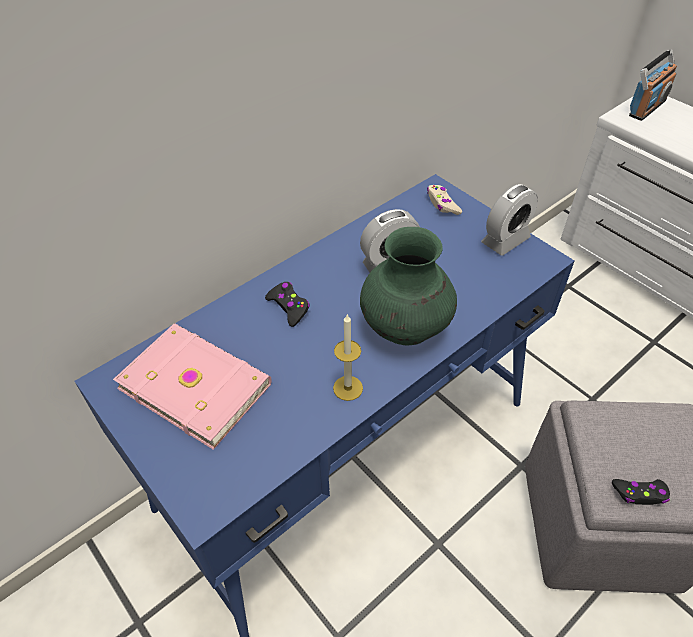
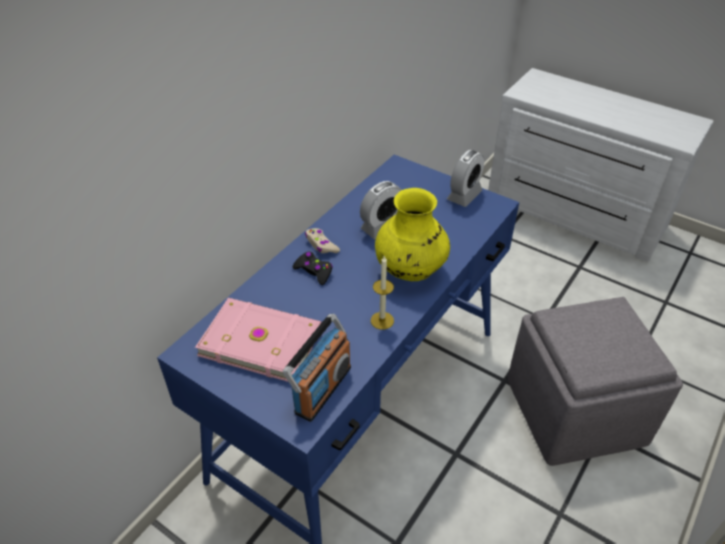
camera: 15 degrees left, 5 degrees down
(405, 328) = (410, 271): green vase -> yellow vase
(442, 204) = (407, 176): beige game controller -> beige game controller (321, 245)
(640, 494) = (605, 365): black game controller -> none
(646, 107) = (536, 83): radio -> radio (322, 389)

